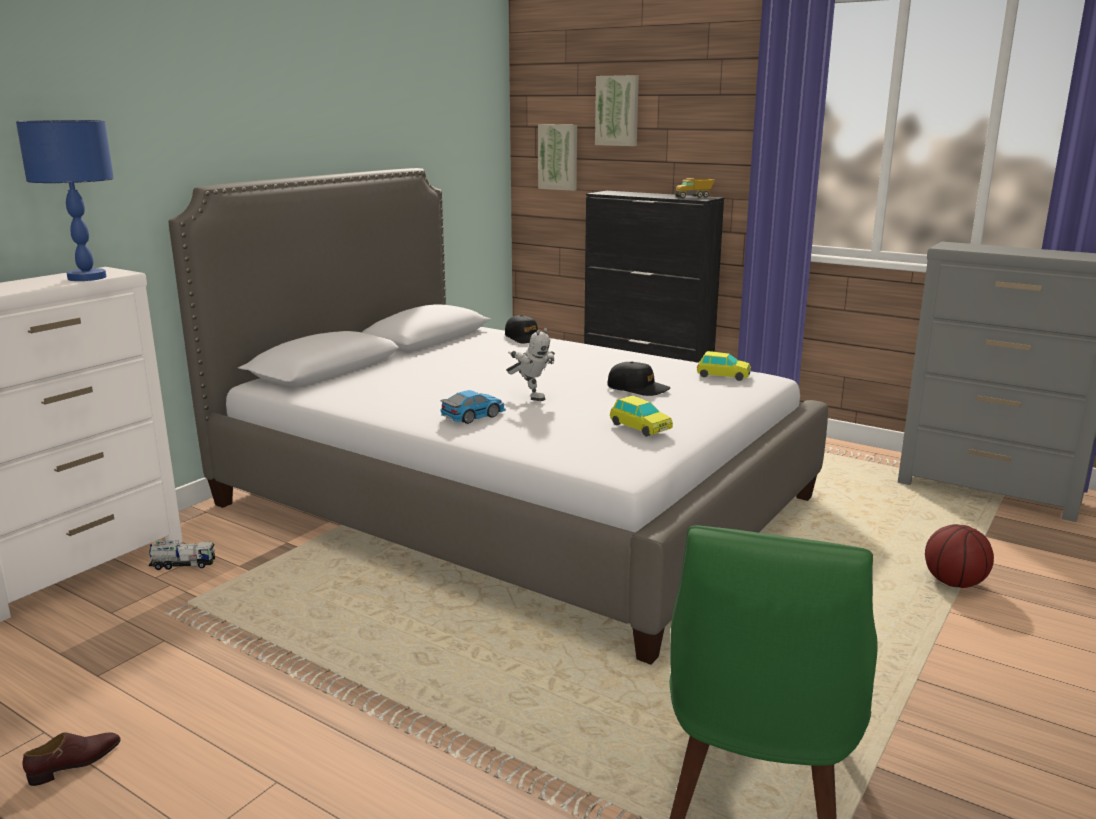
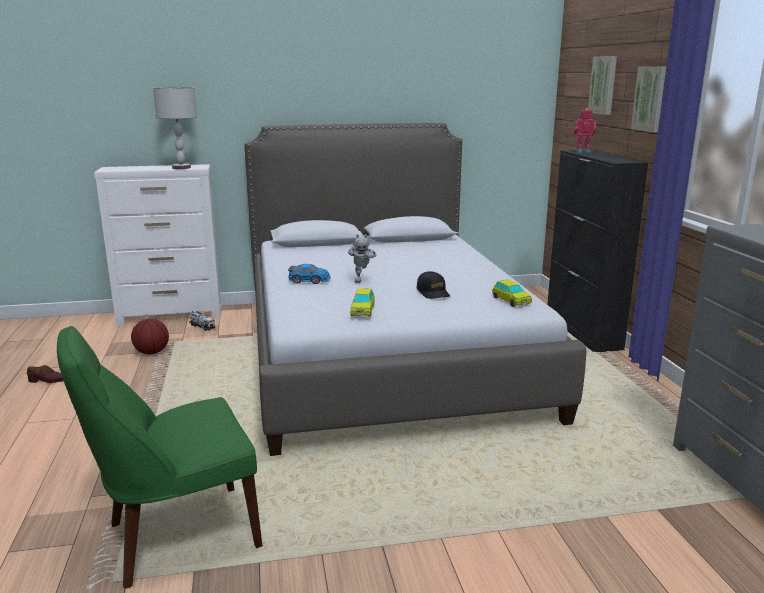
camera: 45 degrees right, 0 degrees up
(86, 278) = (181, 168): blue table lamp -> grey table lamp
(524, 338) = (460, 249): black cap -> none
(558, 157) = (573, 121): picture -> picture (651, 99)
(614, 192) = (582, 151): none -> toy robot
(694, 197) = (622, 160): toy truck -> none
(954, 583) = (547, 520): basketball -> basketball (152, 352)

